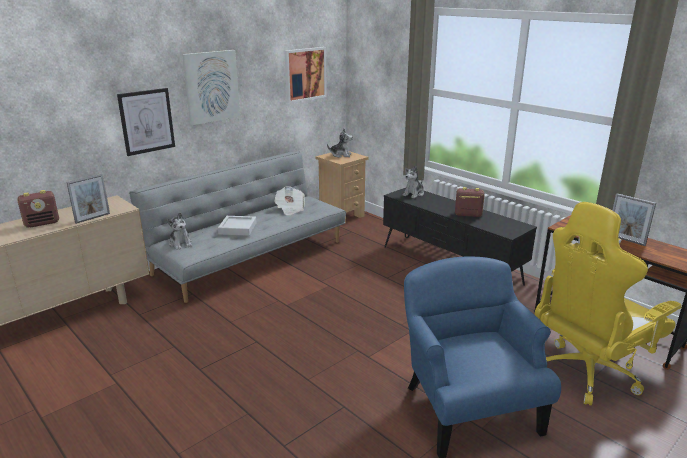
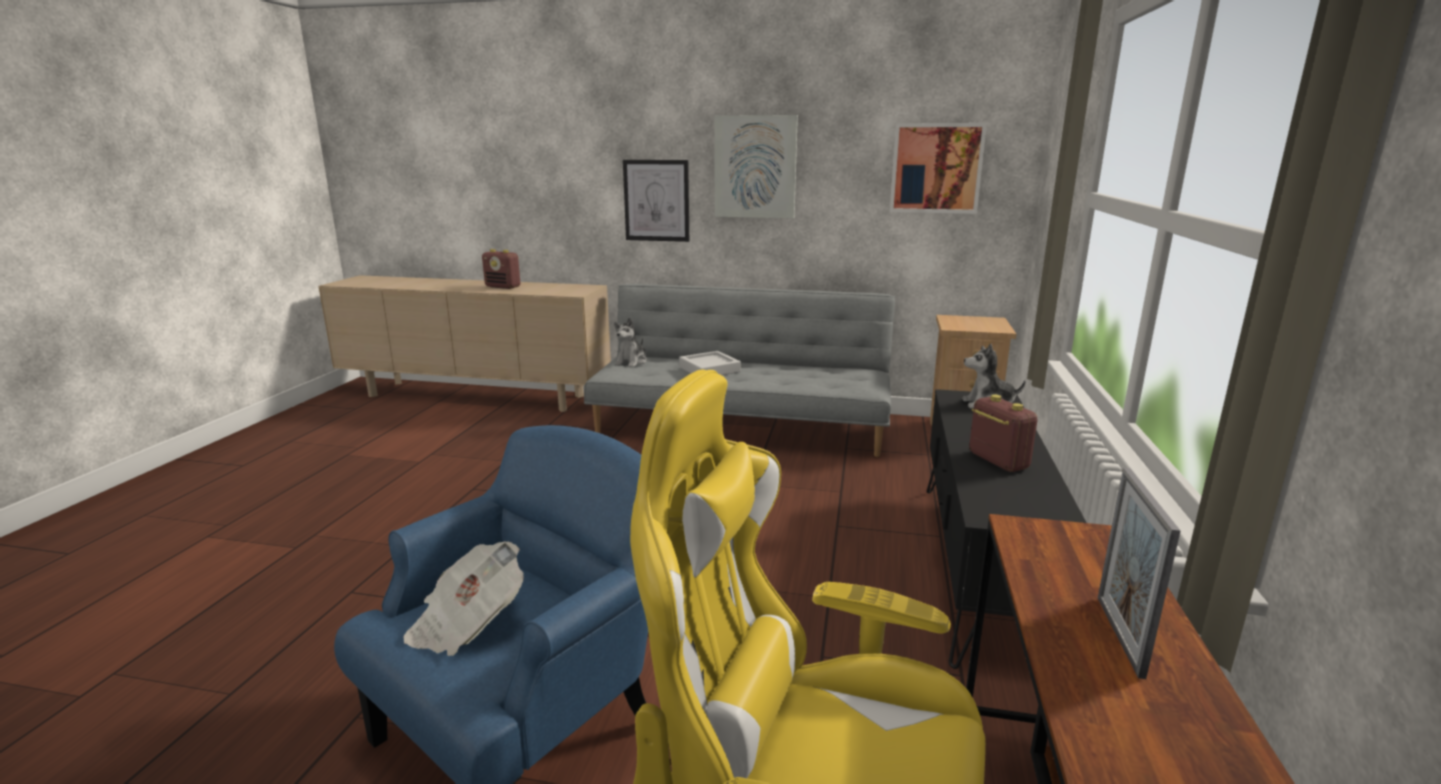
camera: 55 degrees right, 5 degrees down
(93, 218) = (536, 293): picture frame -> none
(290, 209) = (815, 373): newspaper -> newspaper (467, 624)
(341, 155) = (977, 322): plush toy -> none

